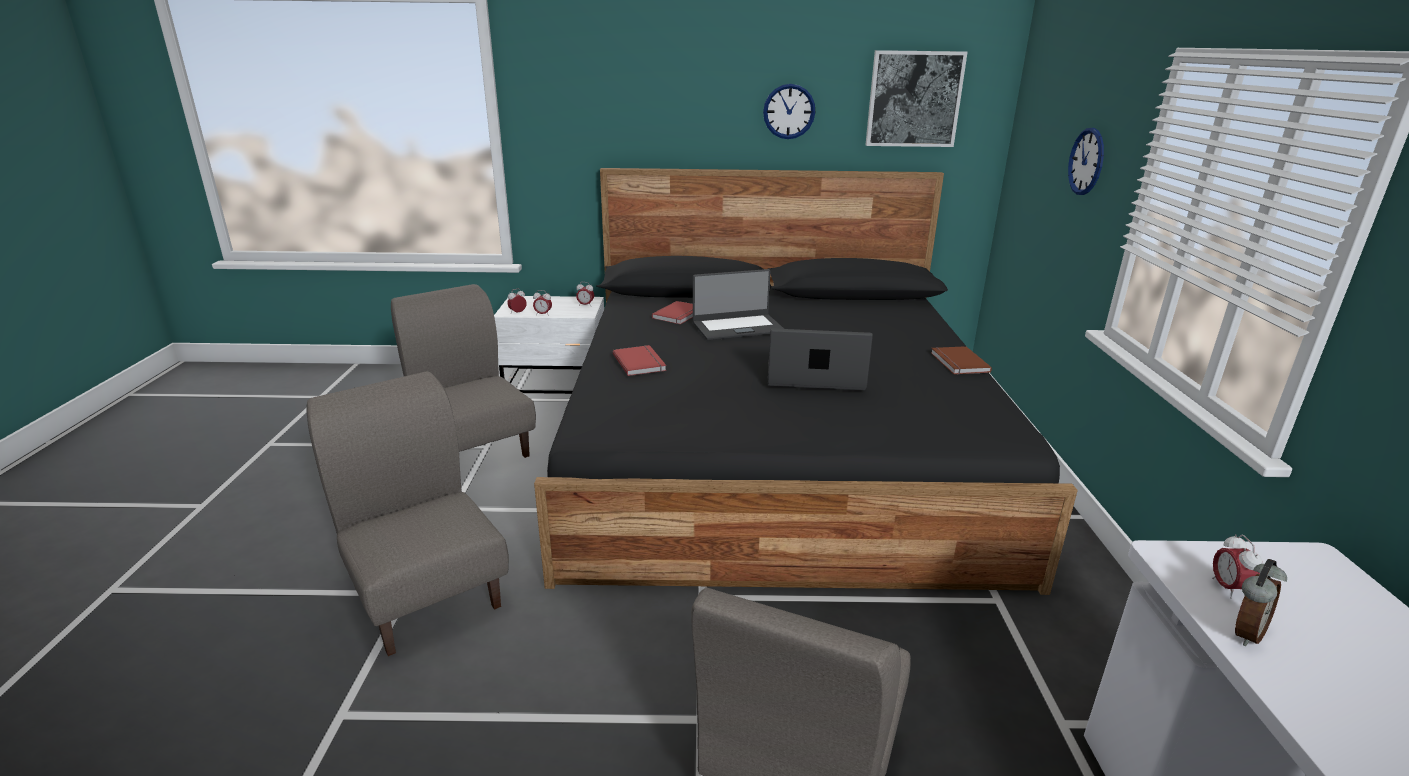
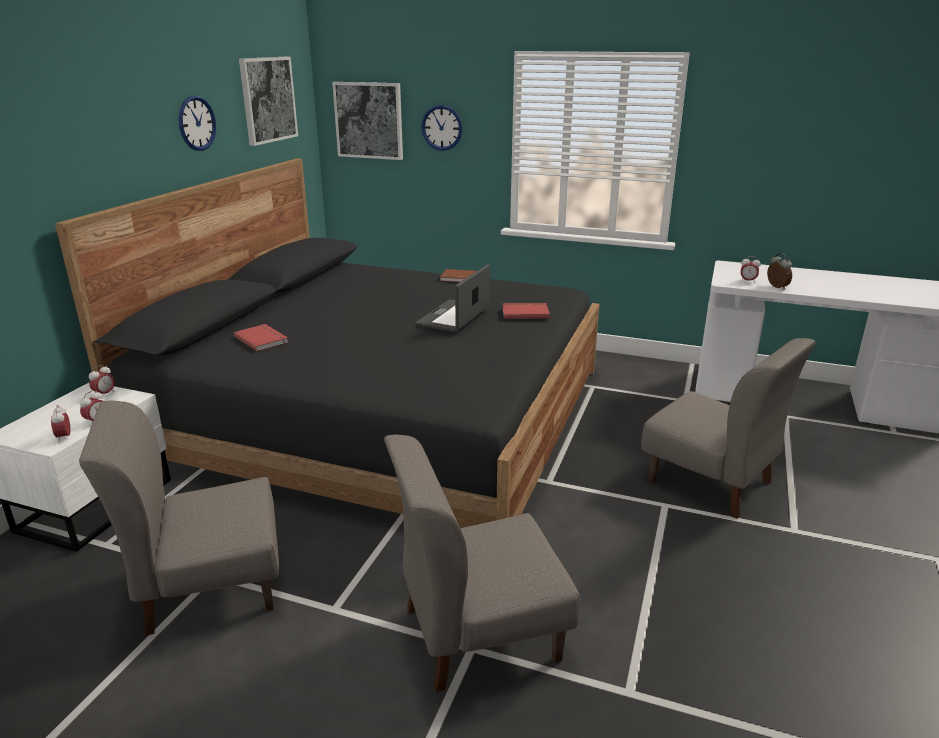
camera: 70 degrees left, 0 degrees up
(640, 362) = (367, 368): red book -> red book (525, 312)
(737, 327) = (328, 322): laptop -> none
(1039, 140) = (369, 120): none -> picture

